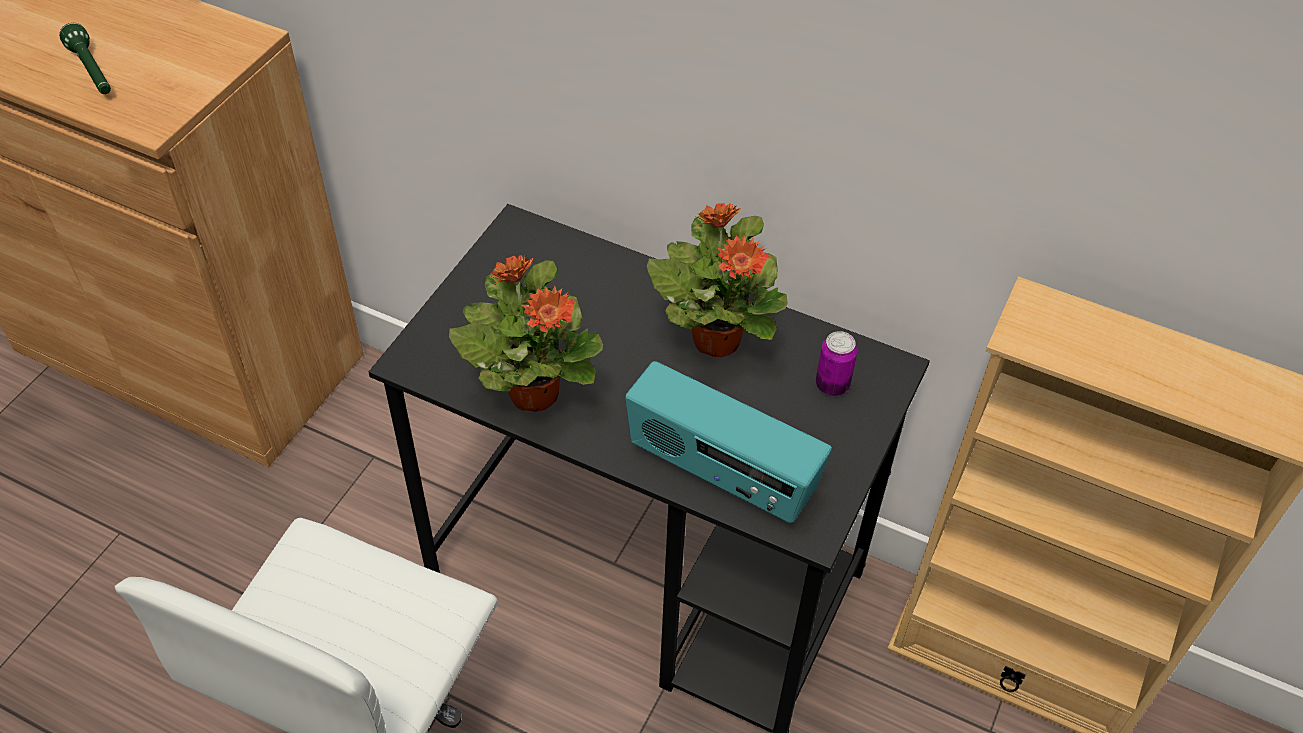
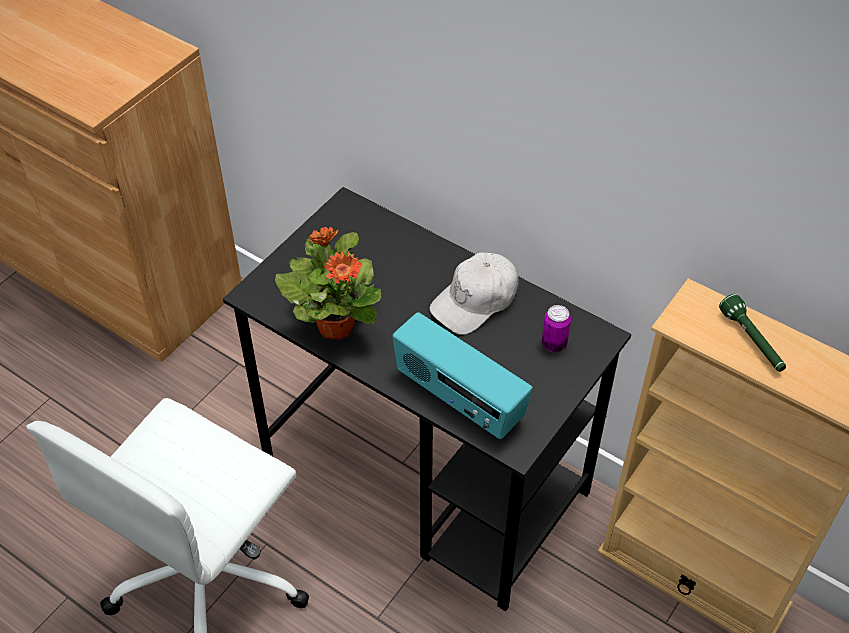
camera: 10 degrees right, 0 degrees up
(92, 72) = (59, 67): green flashlight -> green flashlight (752, 341)
(716, 338) = (475, 301): potted plant -> white cap

